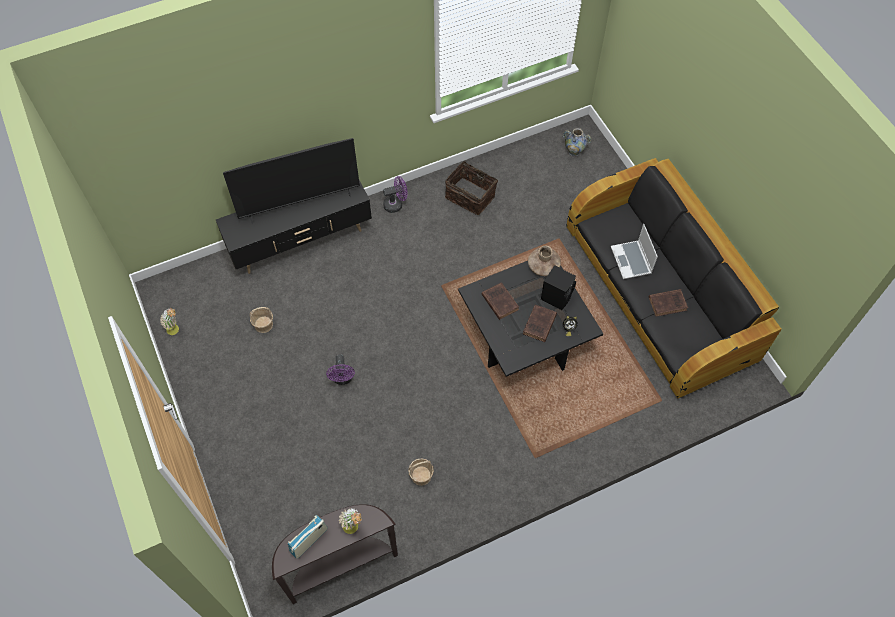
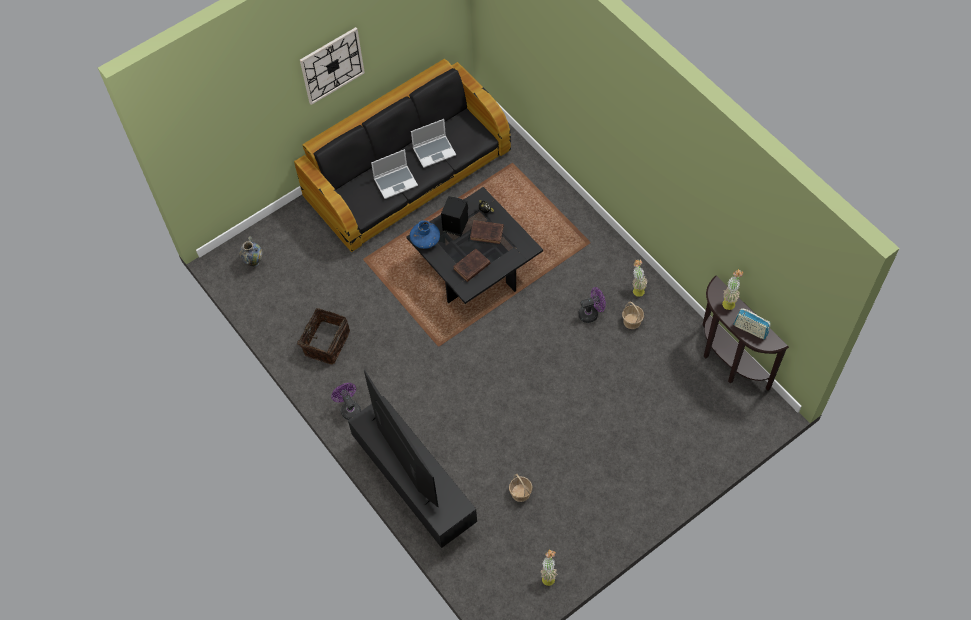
camera: 100 degrees left, 0 degrees up
(343, 379) = (559, 405): purple fan -> purple fan (591, 313)
(461, 492) = (637, 289): none -> potted plant
(543, 266) = (425, 239): brown vase -> blue vase
(668, 303) = (434, 151): brown book -> laptop
(723, 140) = (332, 65): none -> wall clock

